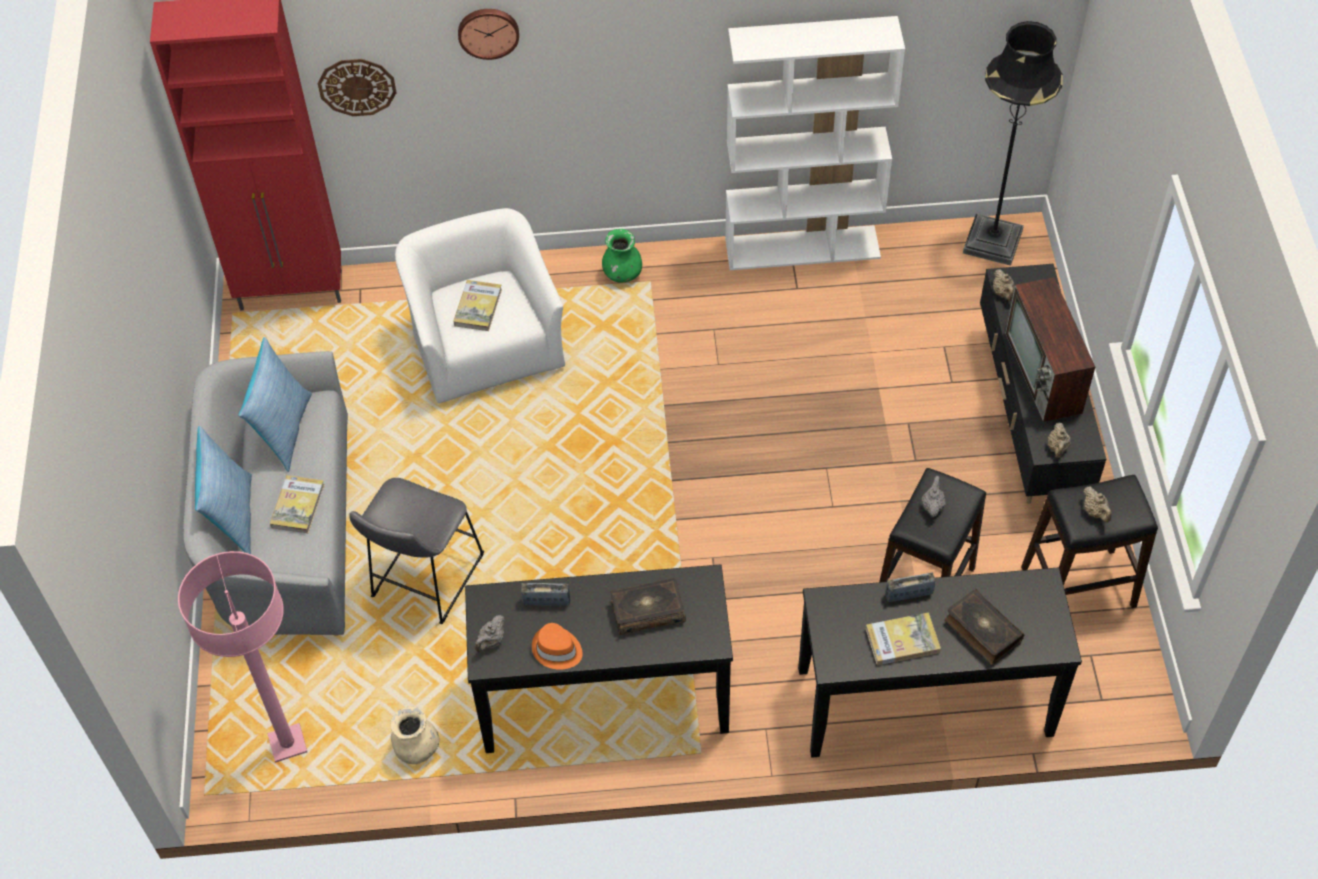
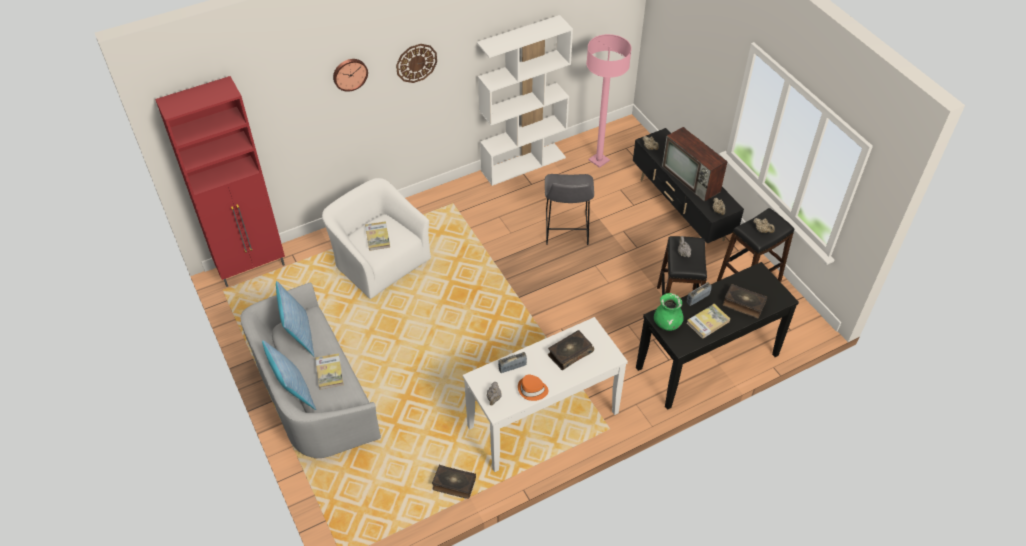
camera: 25 degrees left, 5 degrees down
(288, 744) = (377, 510): pink floor lamp -> pink floor lamp (599, 160)
(357, 86) = (278, 127): wall clock -> wall clock (416, 63)
(416, 748) = (454, 484): beige vase -> book
(424, 580) = (410, 394): grey stool -> grey stool (566, 230)
(604, 699) = (543, 420): black console table -> white console table
(622, 274) = (436, 204): green vase -> green vase (667, 324)
(993, 242) = (616, 134): black floor lamp -> none

